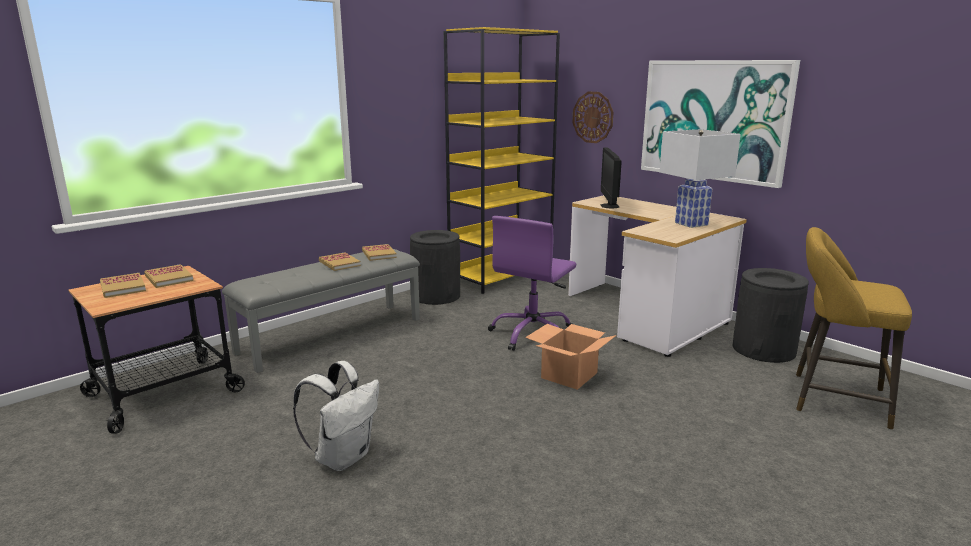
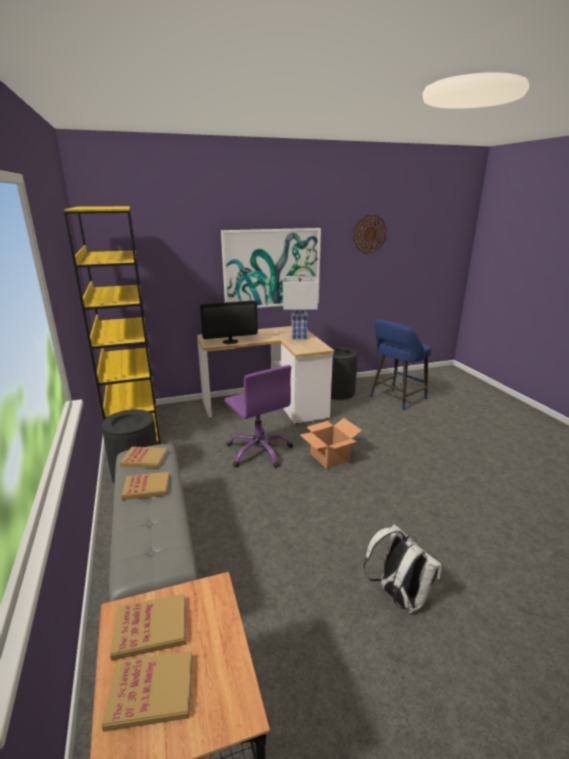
camera: 65 degrees left, 5 degrees up
(593, 117) = (171, 277): wall clock -> wall clock (369, 234)
(609, 206) = (230, 341): monitor -> monitor turned 45 degrees counterclockwise
(832, 399) = (396, 399): yellow stool -> blue stool

